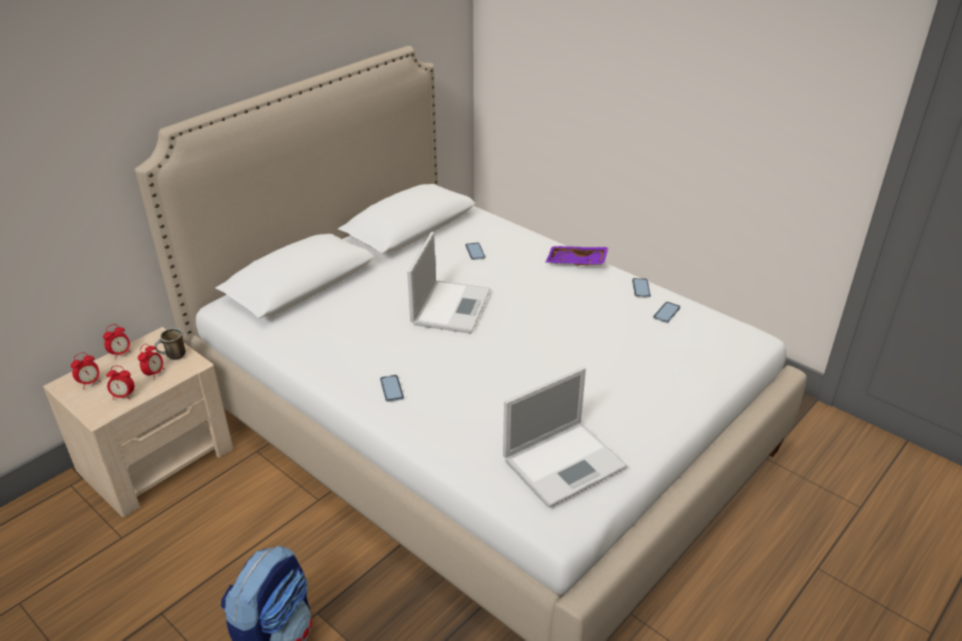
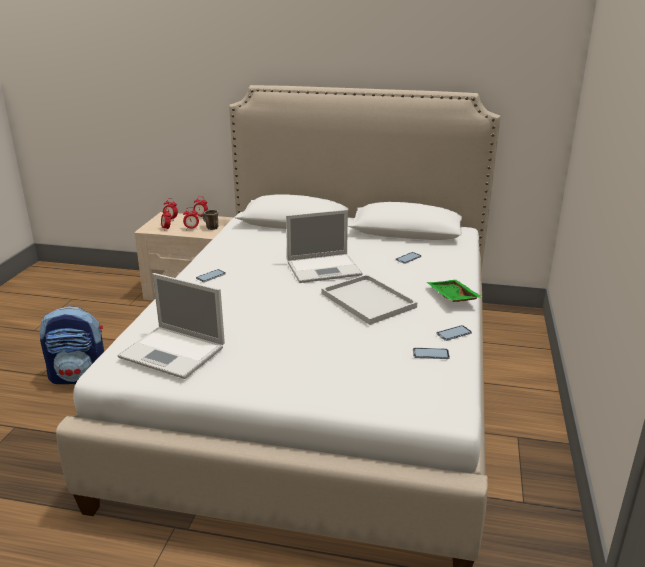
camera: 60 degrees right, 10 degrees down
(547, 306) = (370, 301): none -> white tray
(576, 263) = (451, 297): purple tray -> green tray

